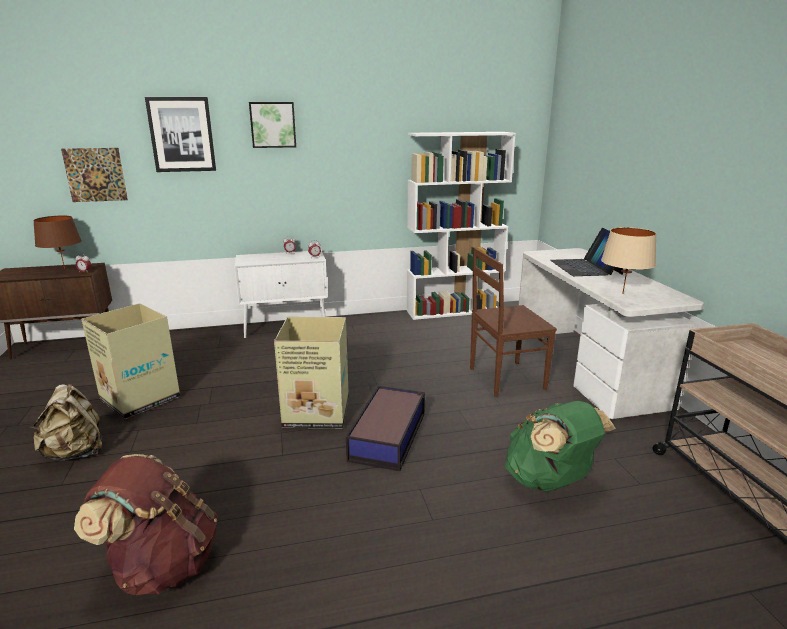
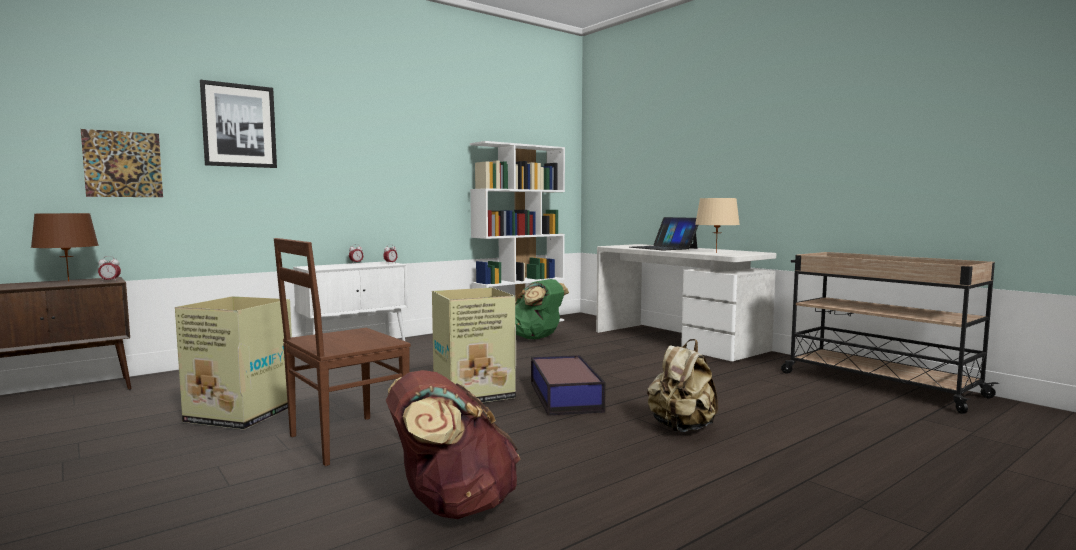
camera: 25 degrees left, 15 degrees down
(75, 452) = (211, 462): beige backpack -> beige backpack (682, 428)
(273, 125) = (340, 124): picture -> none
(504, 379) = (620, 354): brown chair -> brown chair (344, 440)
(549, 481) = (731, 397): green backpack -> green backpack (536, 338)

